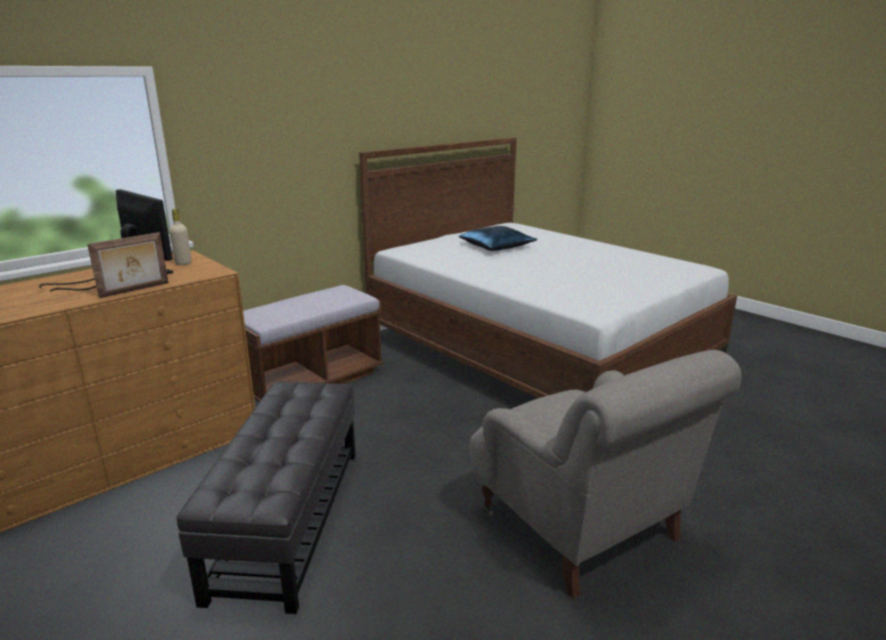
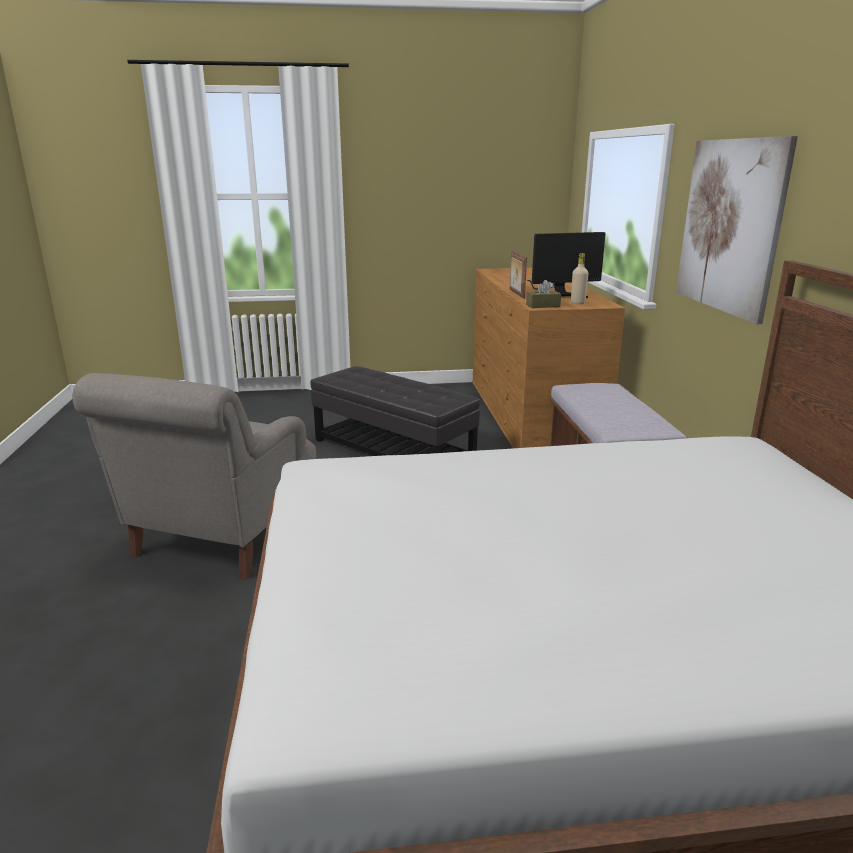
camera: 125 degrees right, 0 degrees up
(210, 271) = (543, 306): none -> brown tissue box
(281, 146) = (730, 226): none -> picture
(497, 246) = (724, 526): blue pillow -> none
(581, 528) = (220, 537): grey armchair -> grey armchair turned 75 degrees counterclockwise

